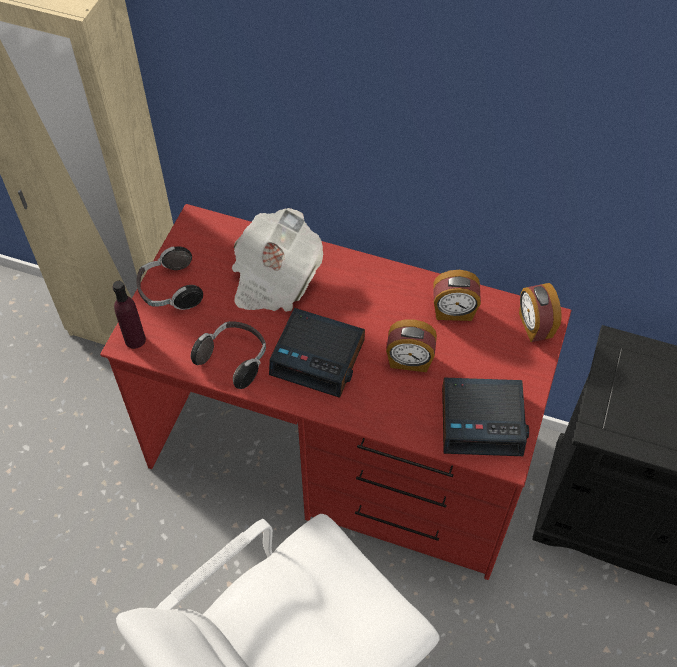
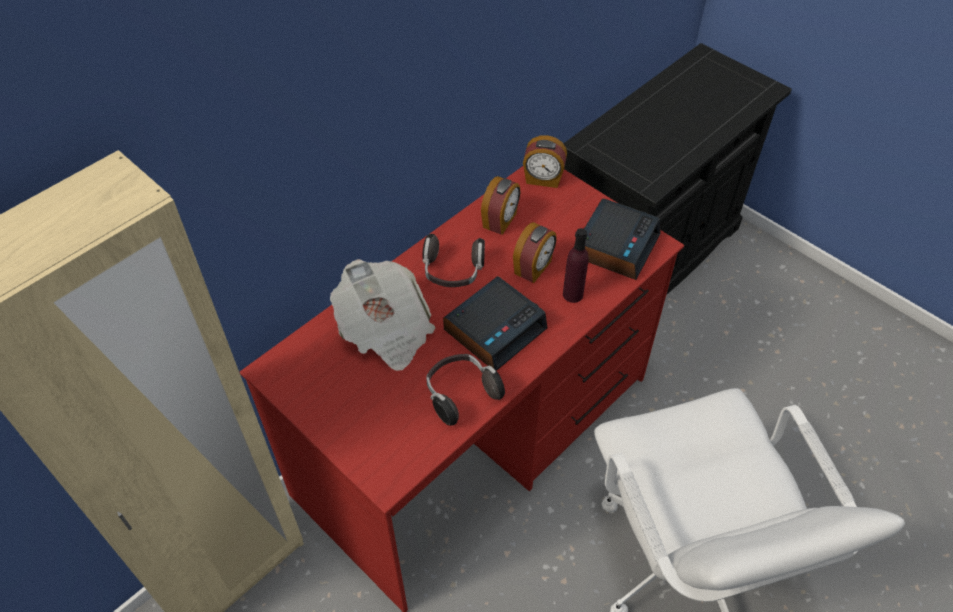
camera: 65 degrees left, 5 degrees down
(135, 339) = (387, 473): purple bottle -> purple bottle (572, 294)
(170, 290) = (344, 421): headphones -> headphones (453, 272)

